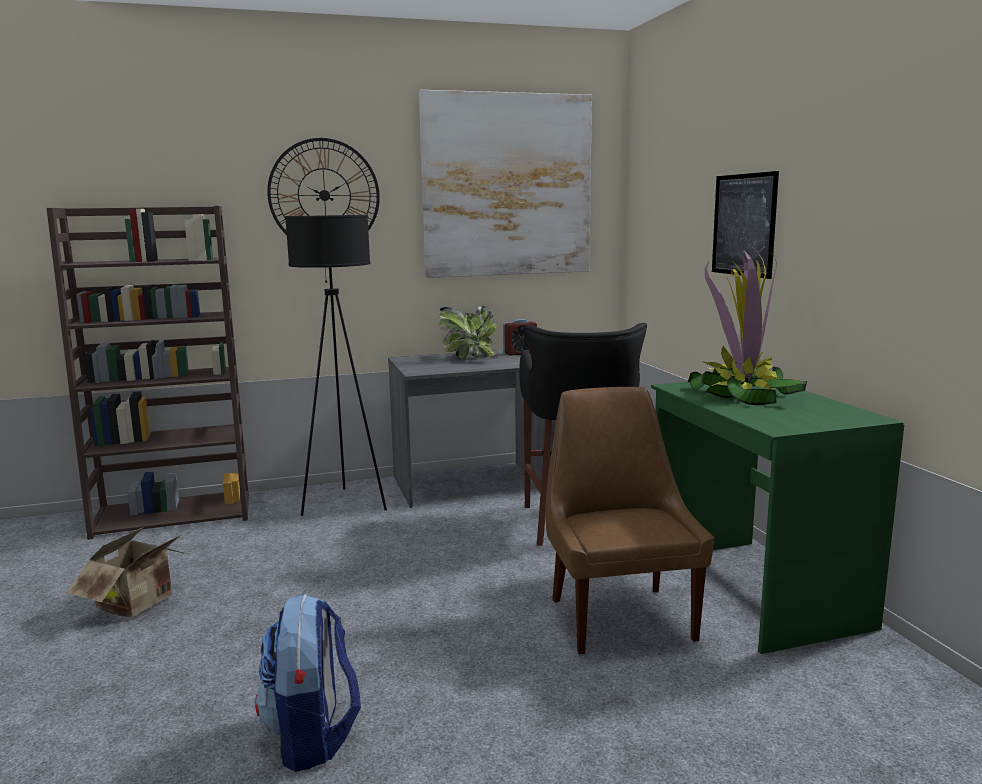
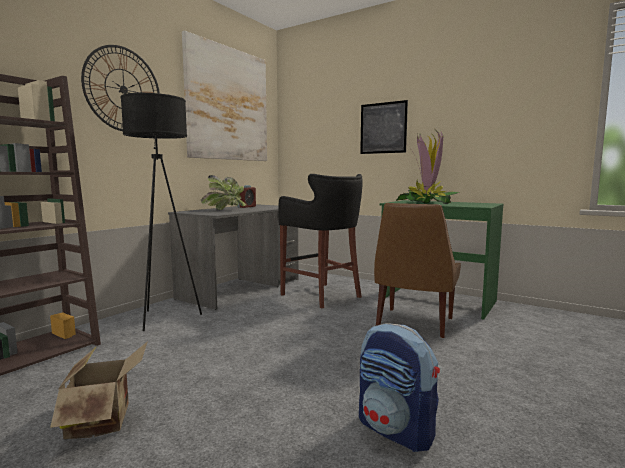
camera: 40 degrees left, 5 degrees down
(619, 616) = (414, 323): brown chair -> brown chair turned 105 degrees counterclockwise

